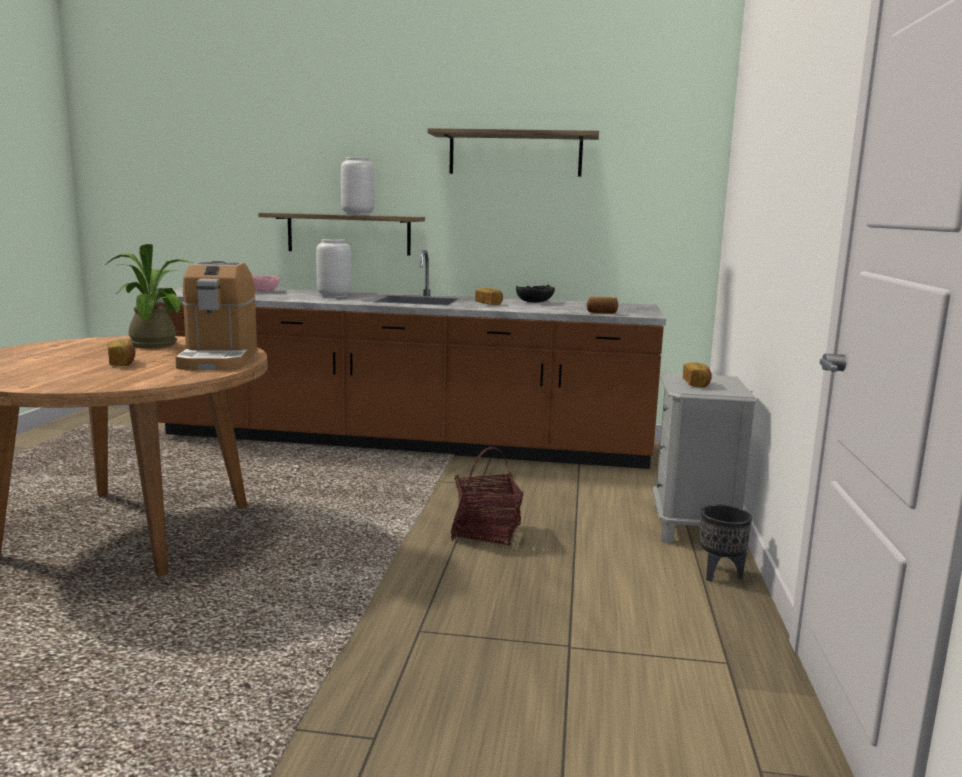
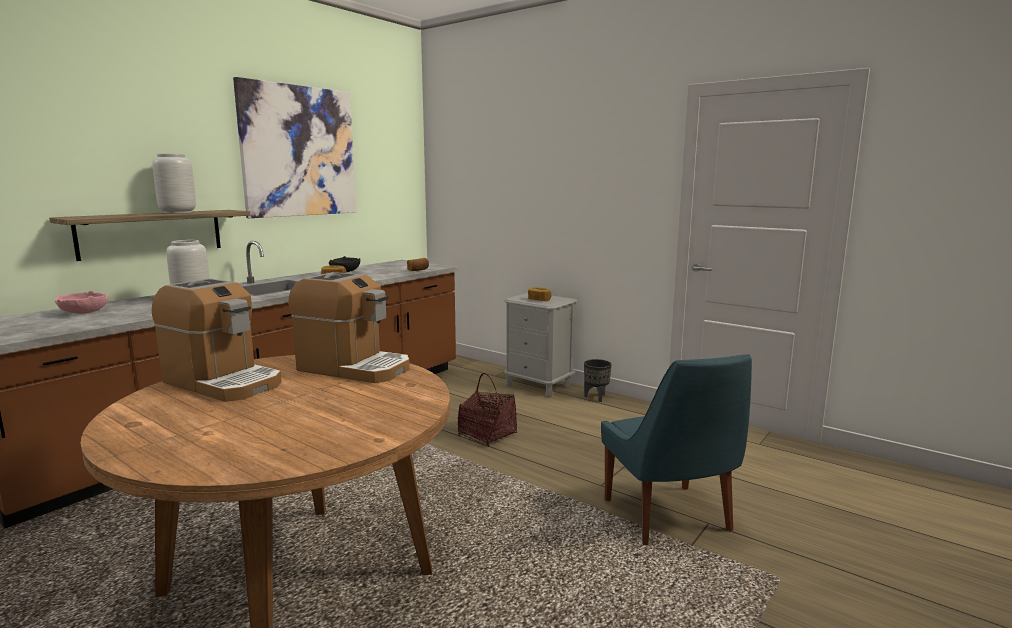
camera: 60 degrees left, 0 degrees up
(122, 363) = (314, 399): bread -> none
(155, 343) = (223, 382): potted plant -> coffee machine
(366, 699) = (669, 517): none -> blue chair
(515, 154) = (299, 151): shelf -> picture

